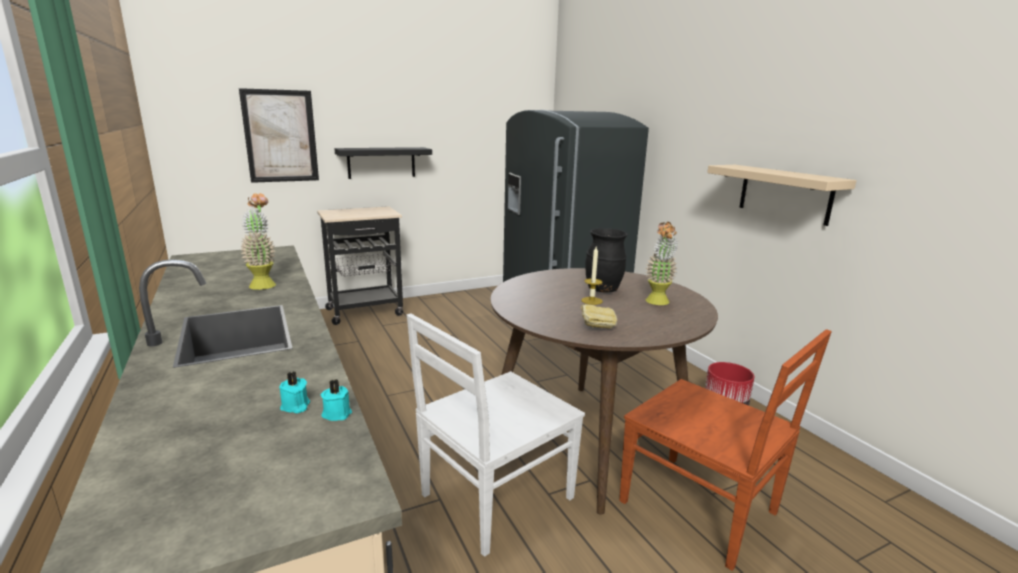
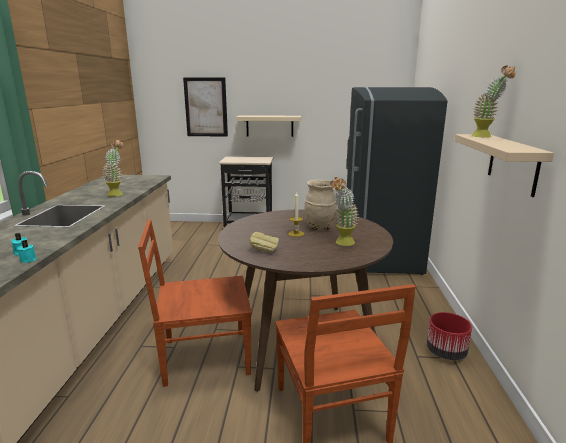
camera: 30 degrees right, 0 degrees up
(381, 162) = (269, 126): black shelf -> beige shelf
(494, 498) = (203, 357): white chair -> brown chair
(603, 289) = (320, 228): black vase -> beige vase
(746, 167) = (486, 136): none -> potted plant

